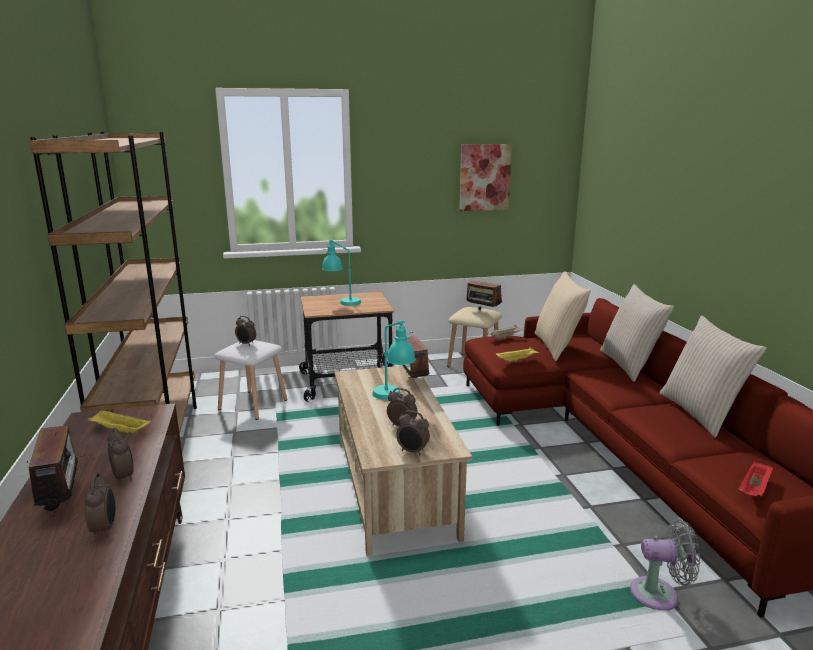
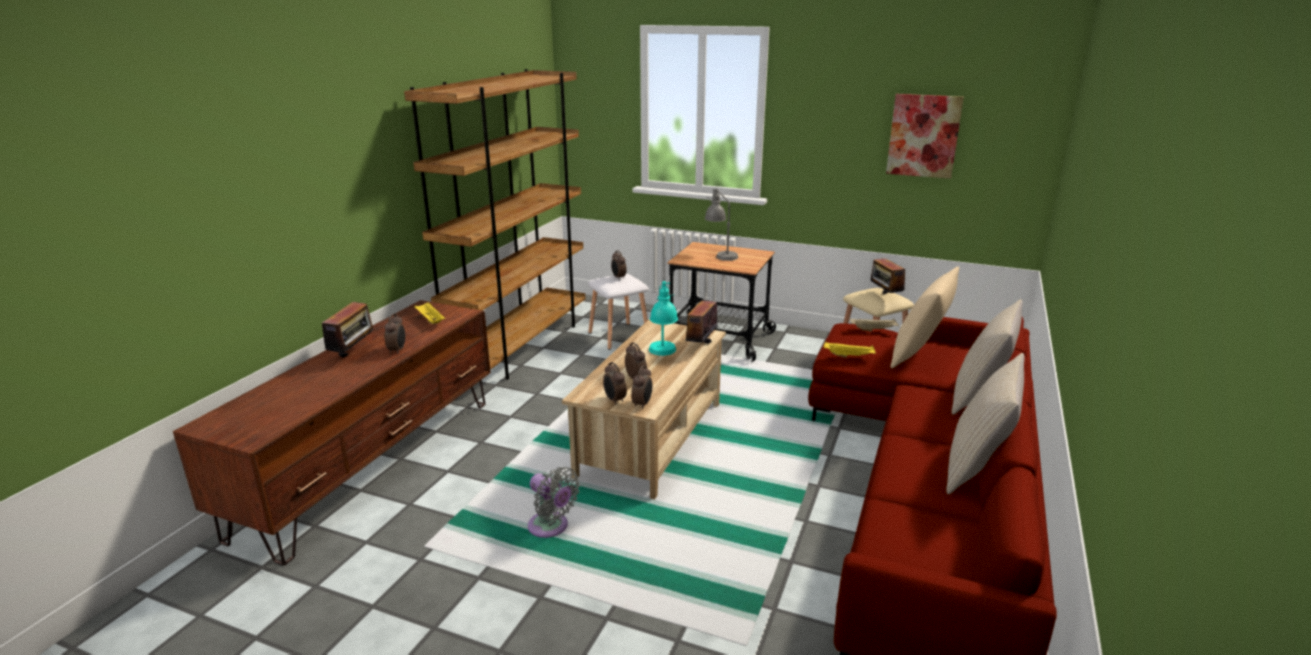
camera: 35 degrees right, 5 degrees up
(105, 528) = (354, 377): alarm clock -> alarm clock (642, 404)
(341, 302) = (720, 254): turquoise table lamp -> grey table lamp
(659, 595) = (766, 609): grey fan -> grey fan (551, 527)
(754, 489) = (900, 549): red tray -> none

